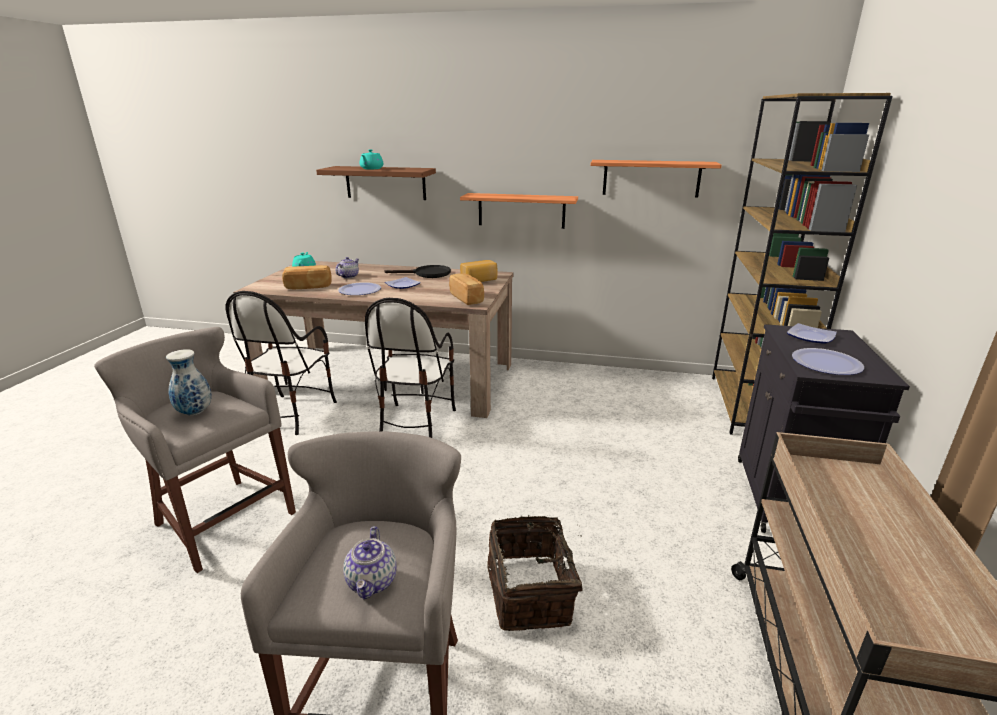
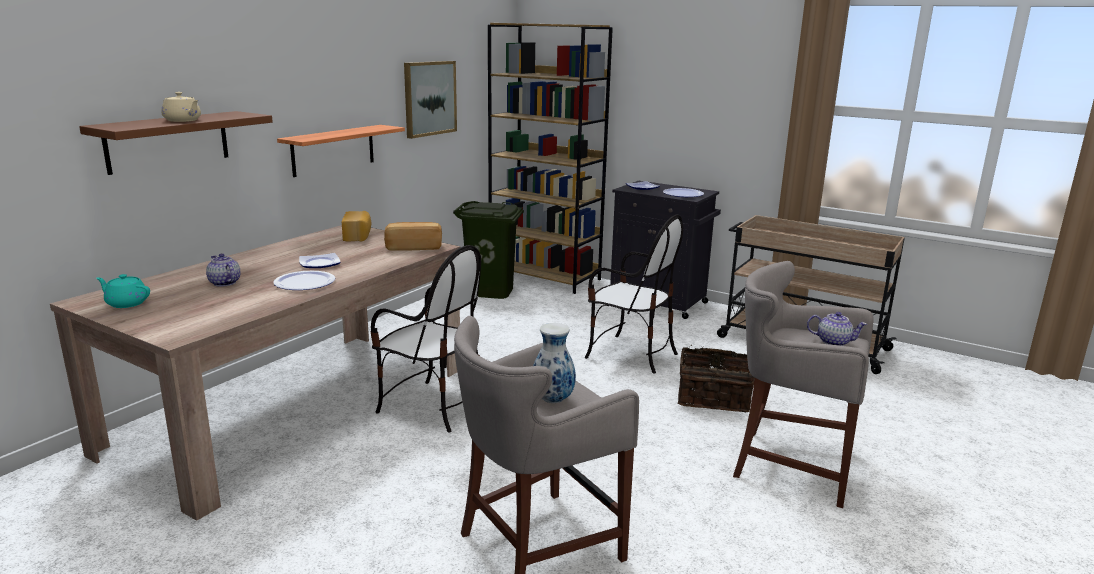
camera: 70 degrees left, 5 degrees down
(292, 413) = (314, 488): chair -> chair (630, 354)
(308, 287) = (237, 305): bread -> none
(371, 169) = (183, 120): turquoise teapot -> beige teapot
(427, 274) = (291, 250): black frying pan -> none
(651, 178) = (429, 98): shelf -> picture
(669, 389) = (490, 291): none -> green trash can

